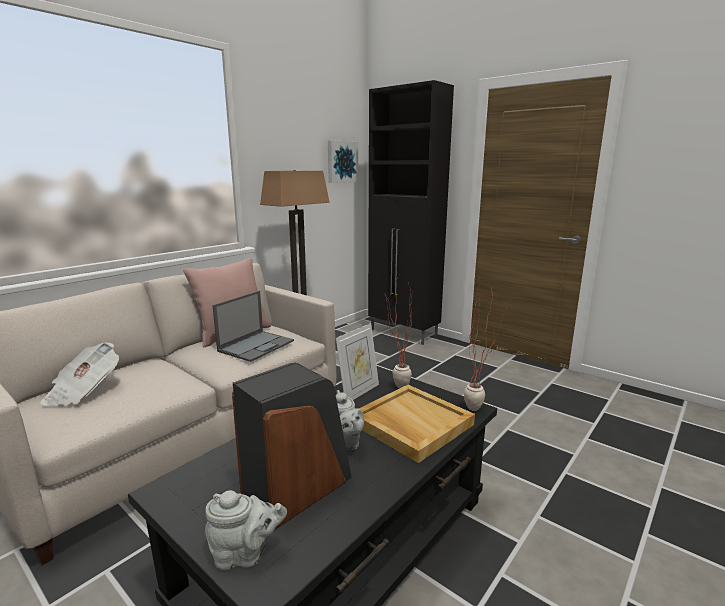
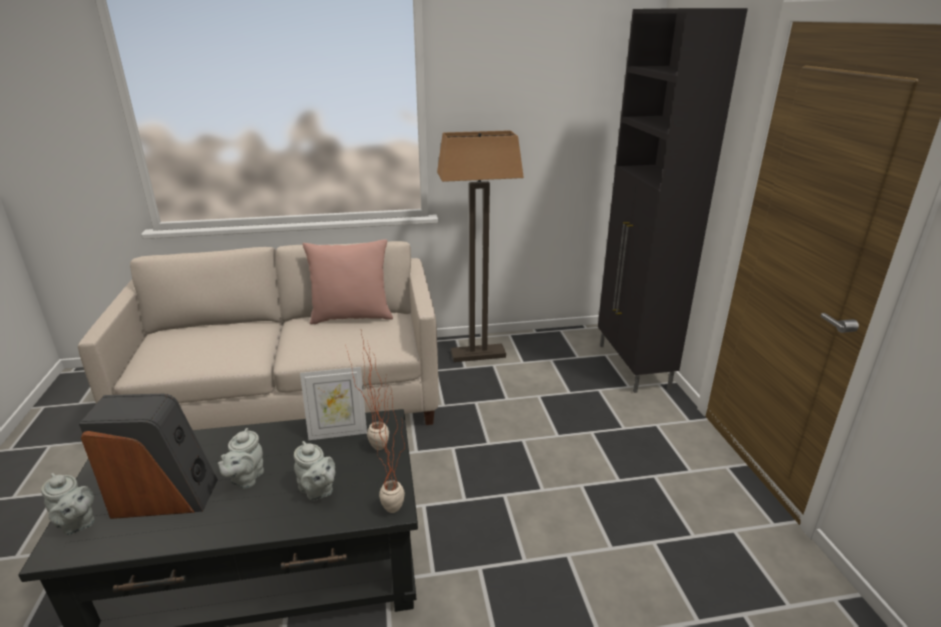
camera: 40 degrees right, 10 degrees up
(83, 391) = (188, 338): newspaper -> none
(256, 345) = (346, 339): laptop -> none
(341, 162) = (599, 110): picture -> none
(410, 424) = (317, 491): beige tray -> grey teapot

